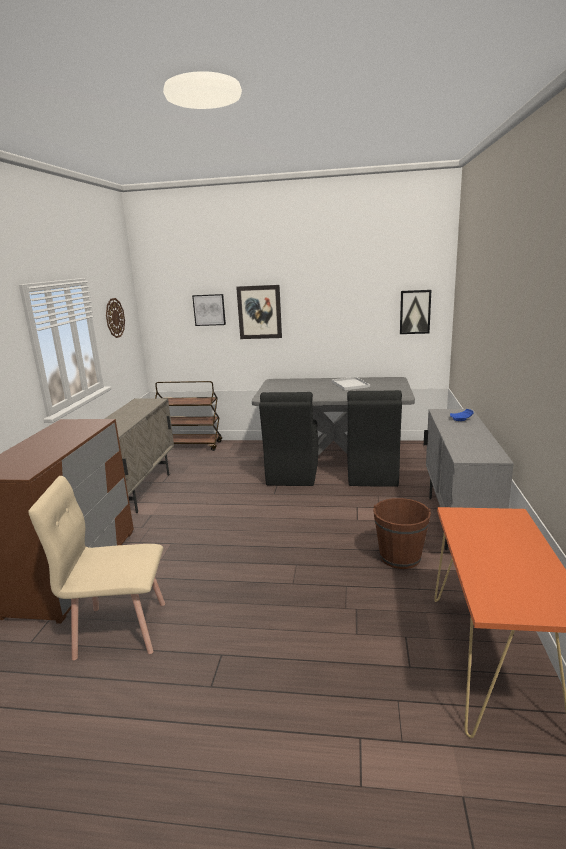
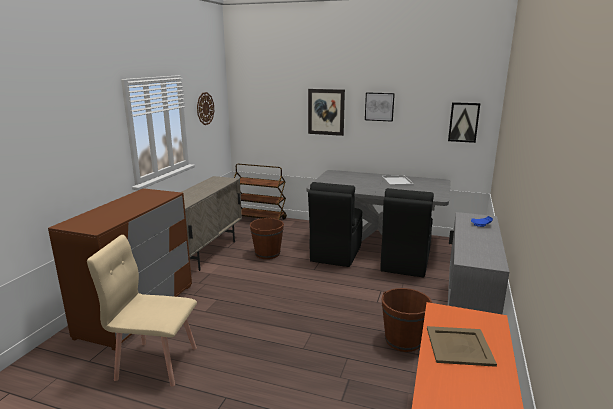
camera: 10 degrees right, 0 degrees up
(209, 310) = (285, 107): picture -> picture (379, 106)
(213, 483) = (267, 254): none -> brown bucket
(492, 548) = (458, 346): none -> beige tray

